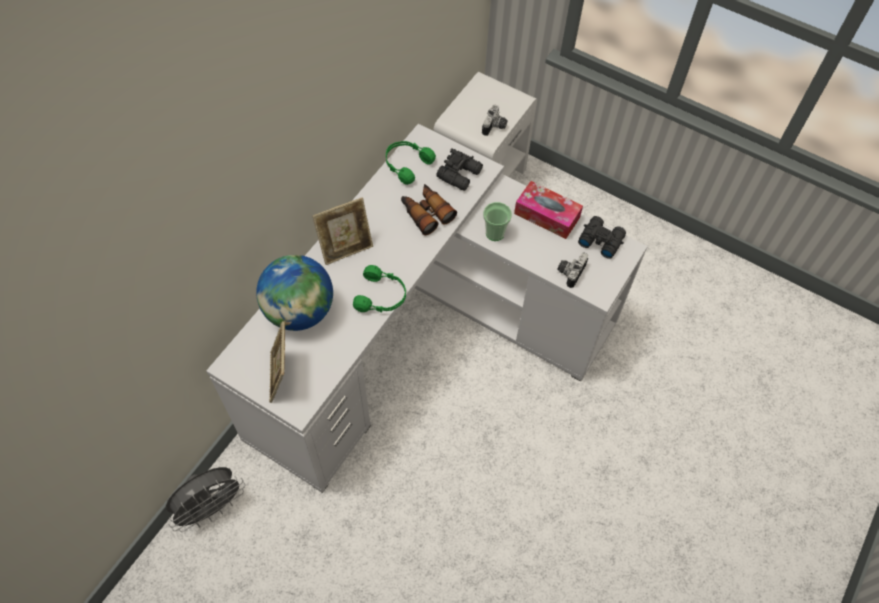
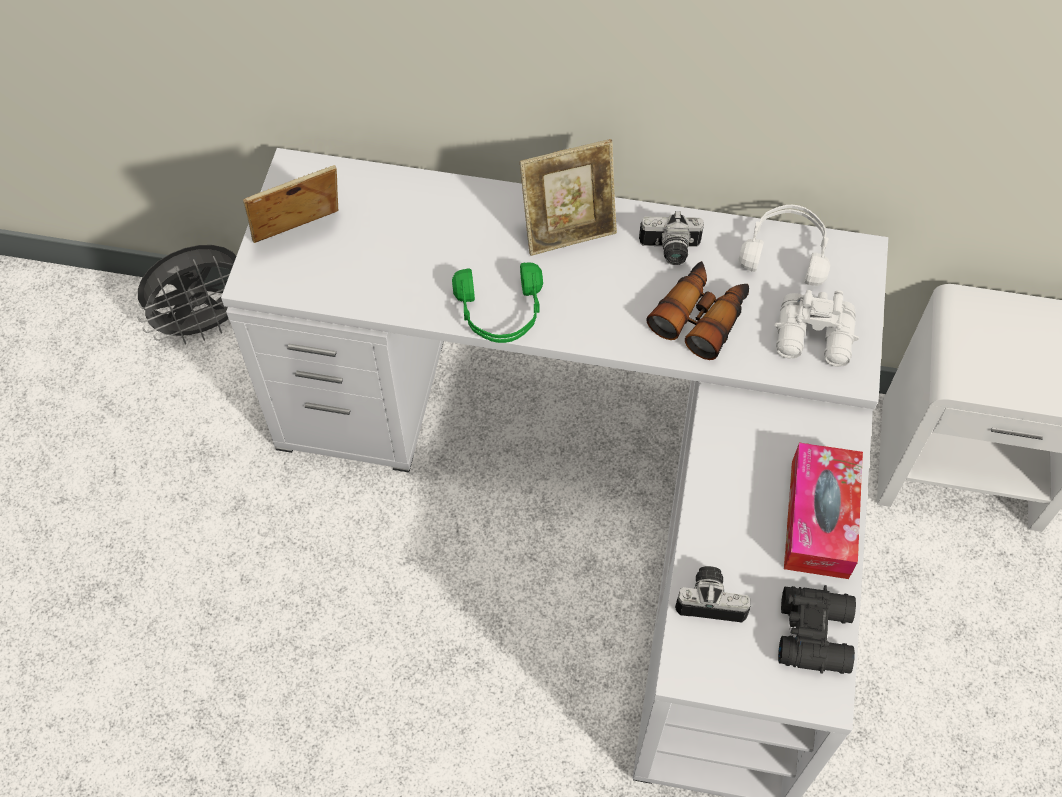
camera: 70 degrees right, 0 degrees up
(211, 508) = (207, 324): grey fan -> grey fan turned 60 degrees counterclockwise
(299, 311) = (422, 217): globe -> none
(346, 248) = (568, 231): picture frame -> picture frame turned 60 degrees counterclockwise
(406, 164) = (786, 251): green headphones -> white headphones
(460, 174) = (815, 339): black binoculars -> white binoculars
(495, 127) = (997, 380): camera -> camera (670, 251)
(495, 233) = (730, 444): cup -> none

